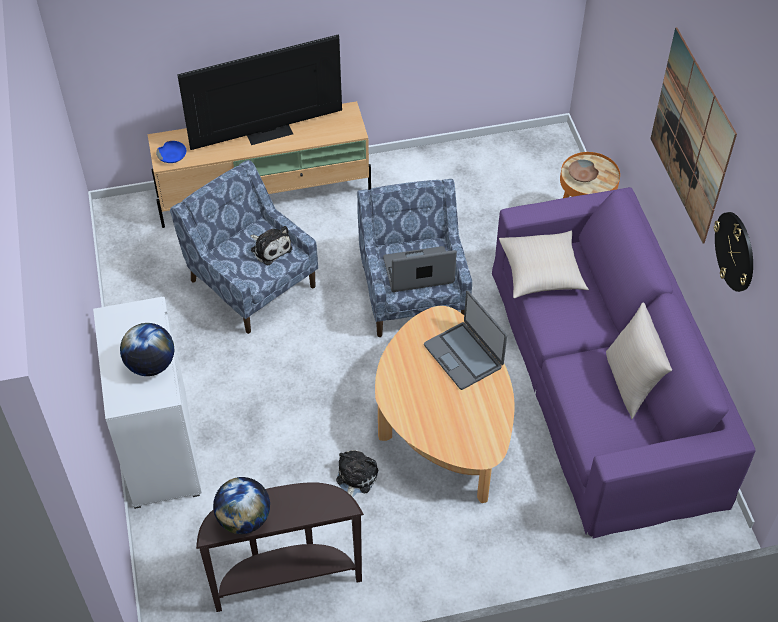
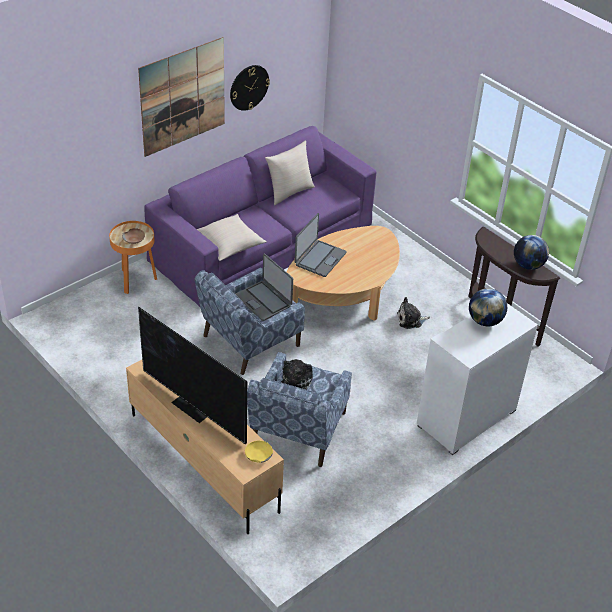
camera: 120 degrees left, 10 degrees down
(172, 156) = (258, 455): blue bowl -> yellow bowl

